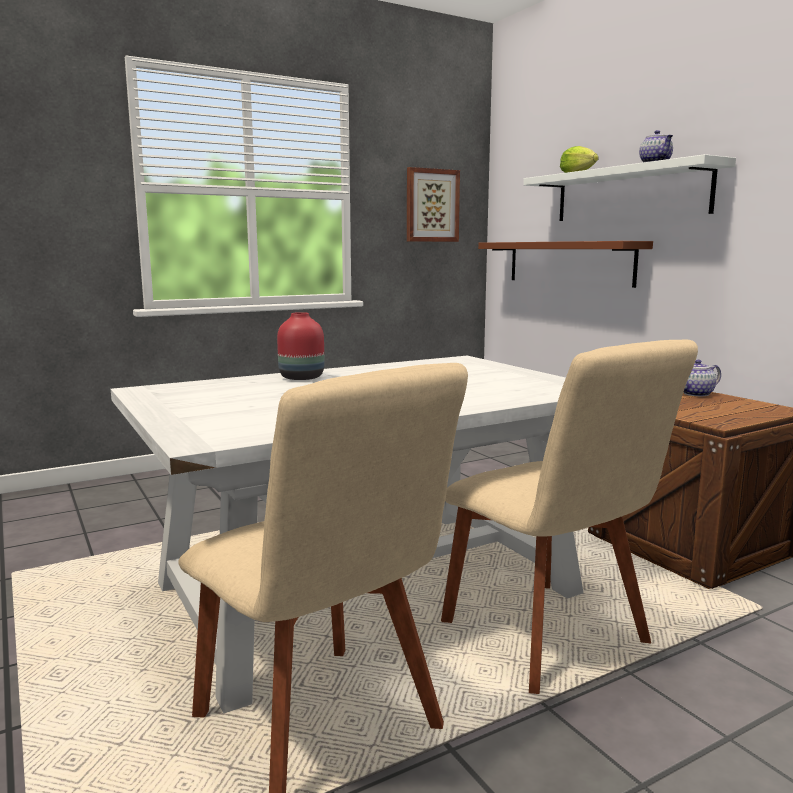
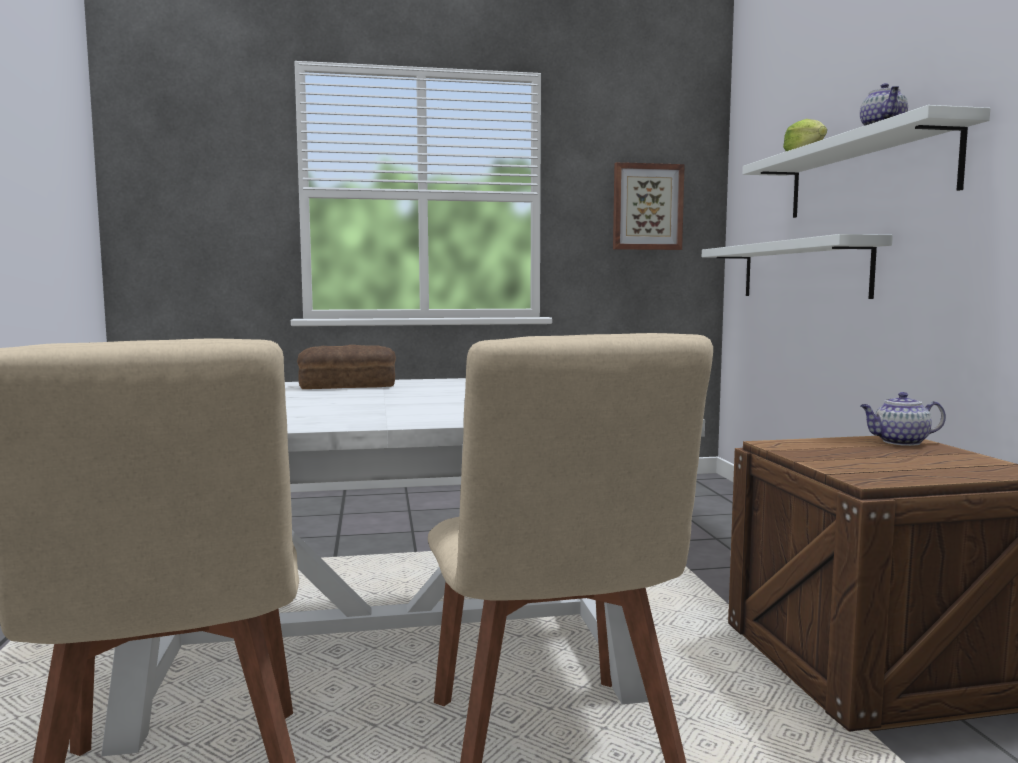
camera: 20 degrees right, 5 degrees down
(303, 378) = (349, 386): red vase -> bread
(568, 262) = (802, 270): brown shelf -> white shelf

